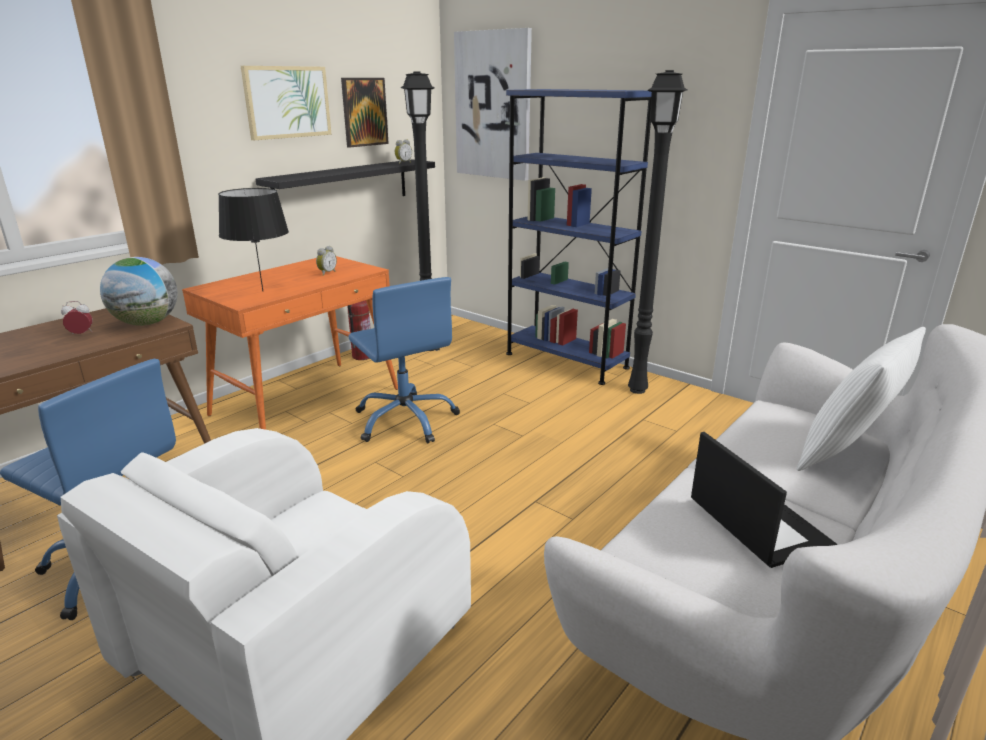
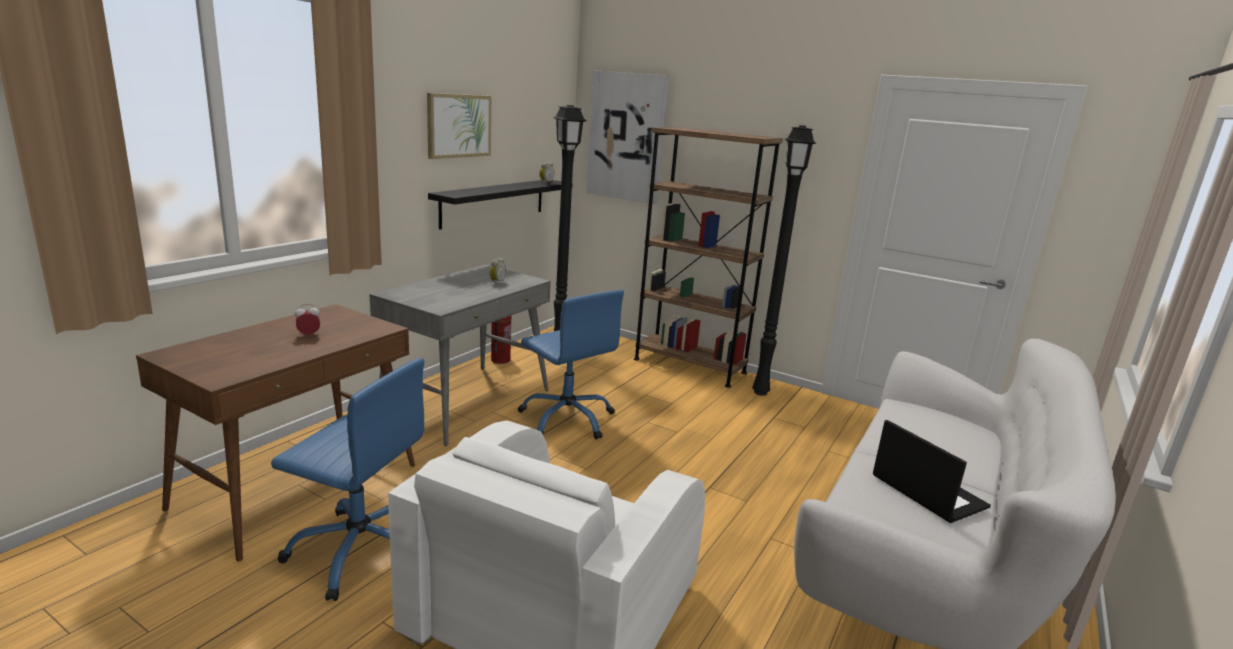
camera: 10 degrees left, 5 degrees down
(147, 323) = (363, 326): globe -> none
(263, 291) = (449, 298): black table lamp -> none
(307, 401) = (466, 402): orange desk -> grey desk
(364, 112) = (516, 136): picture -> none
(566, 360) = (689, 366): blue bookcase -> brown bookcase
(847, 453) = (970, 439): white pillow -> none

